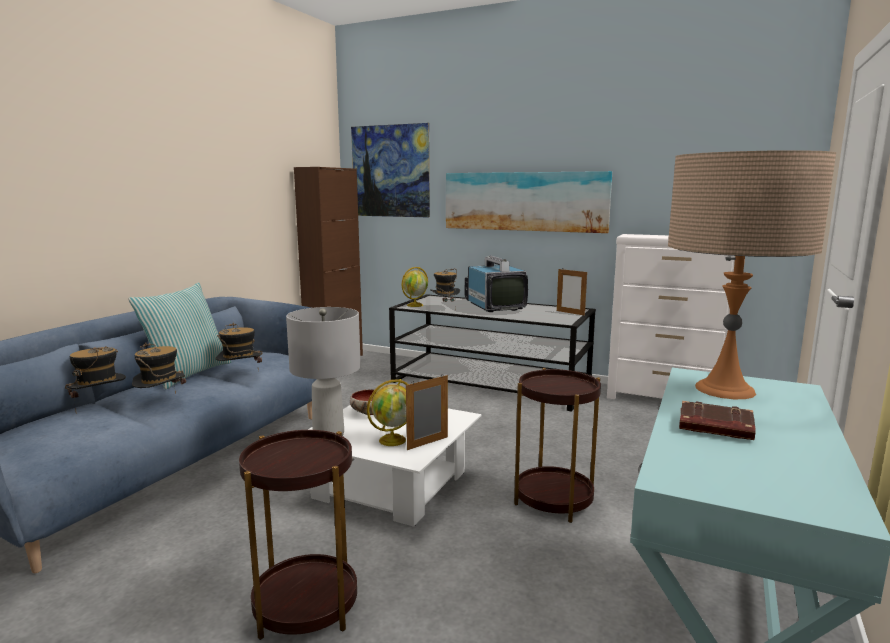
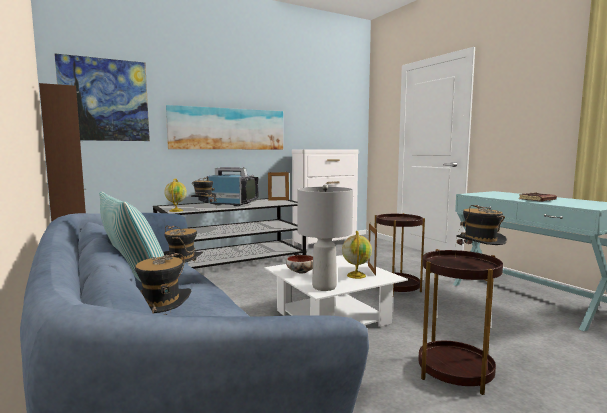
camera: 55 degrees left, 5 degrees down
(162, 403) = (207, 307): hat -> hat (479, 262)
(724, 389) = (492, 195): beige table lamp -> none

